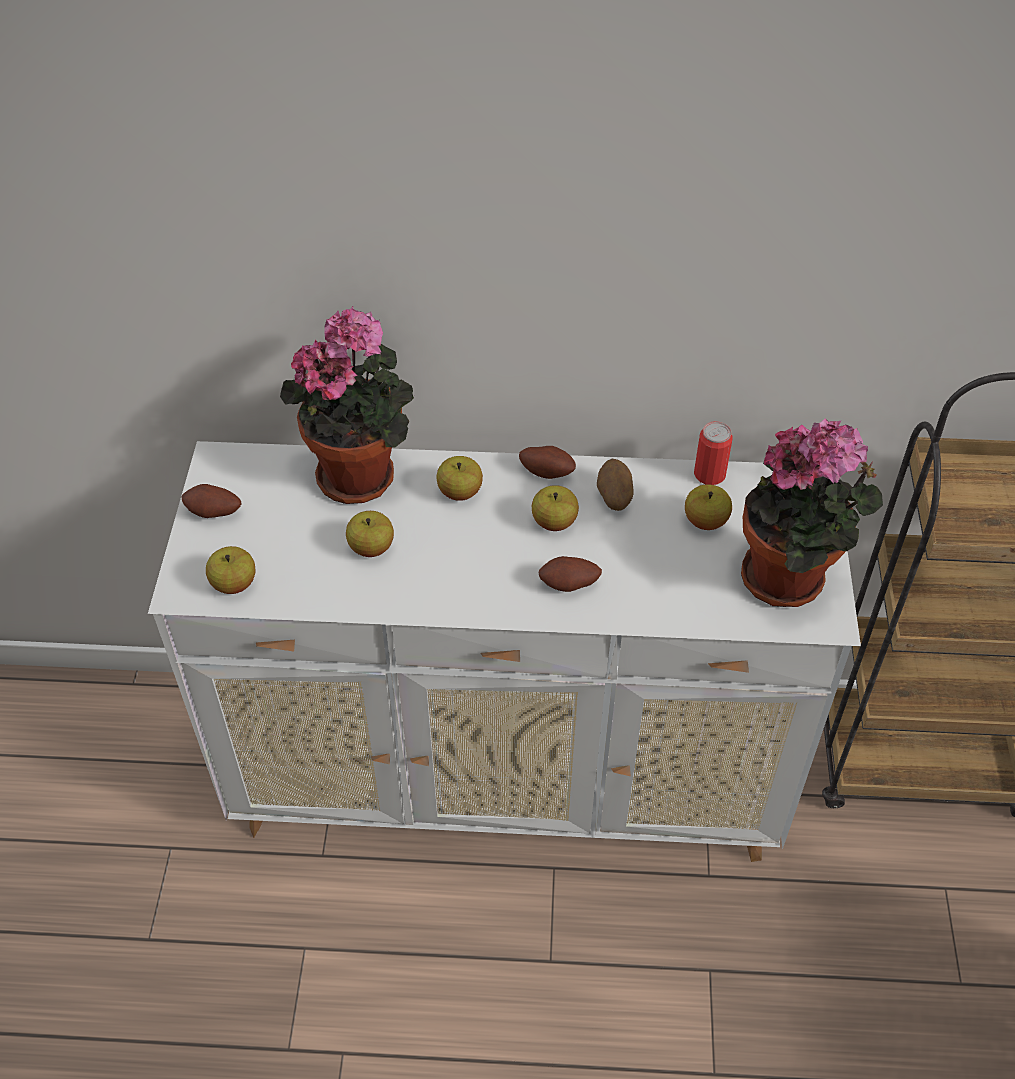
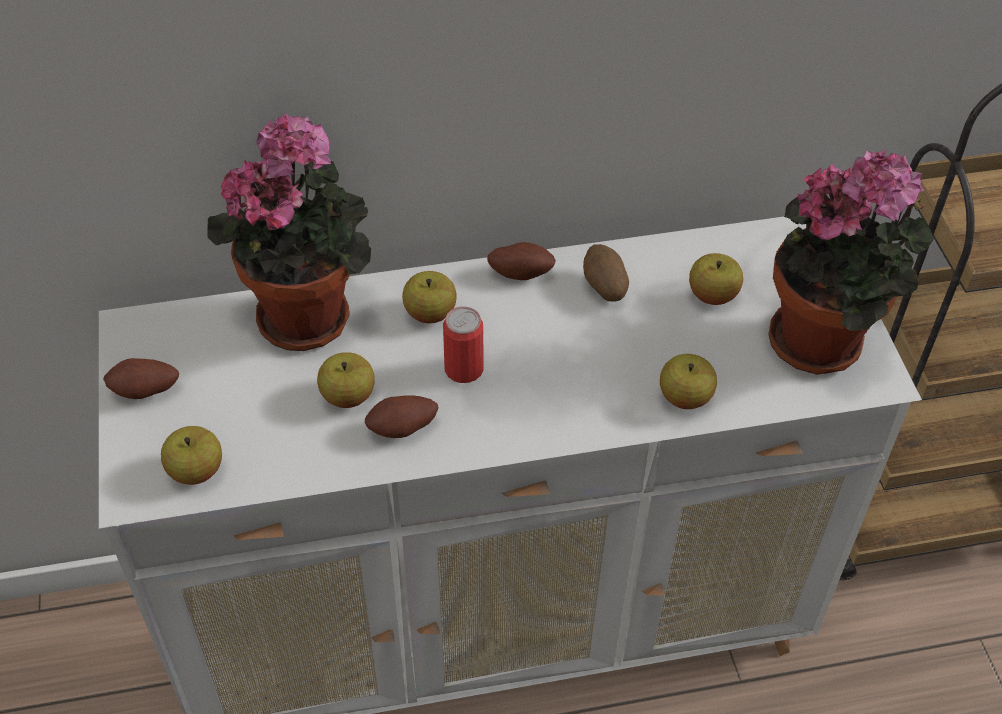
camera: 15 degrees left, 0 degrees up
(554, 522) = (548, 327): apple -> apple (685, 397)
(569, 585) = (588, 395): potato -> potato (403, 429)
(709, 474) = (699, 244): can -> can (464, 369)

